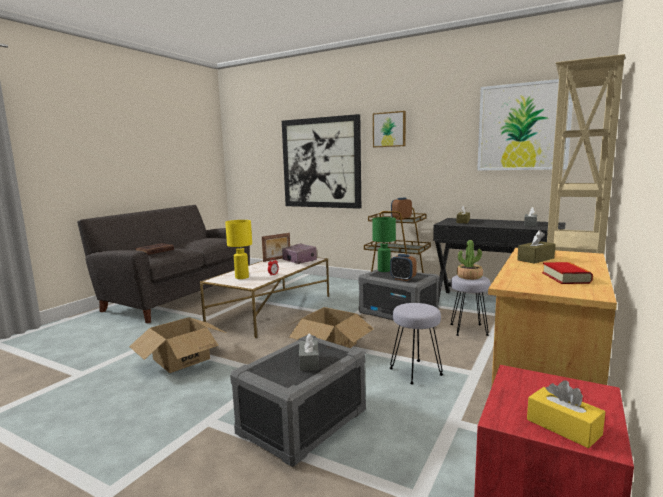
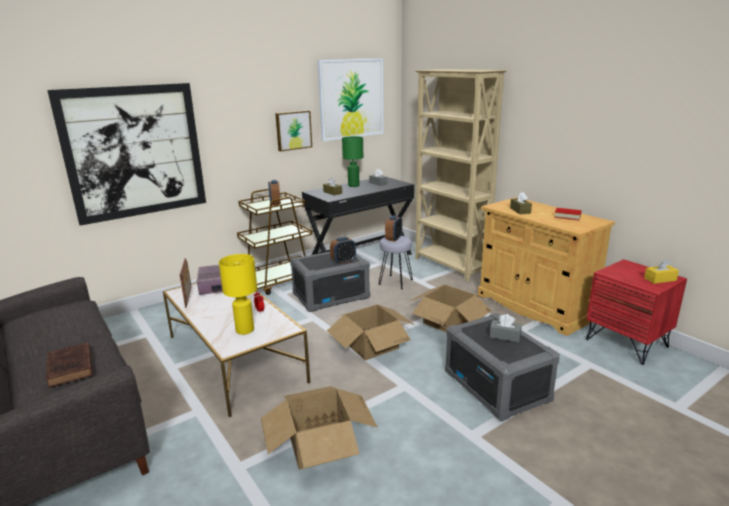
camera: 65 degrees left, 10 degrees up
(384, 270) = (306, 261): green table lamp -> green table lamp (353, 185)
(389, 129) = (229, 102): picture -> picture (293, 130)
(416, 372) = (449, 322): grey stool -> cardboard box
(469, 277) = (393, 239): potted plant -> alarm clock

